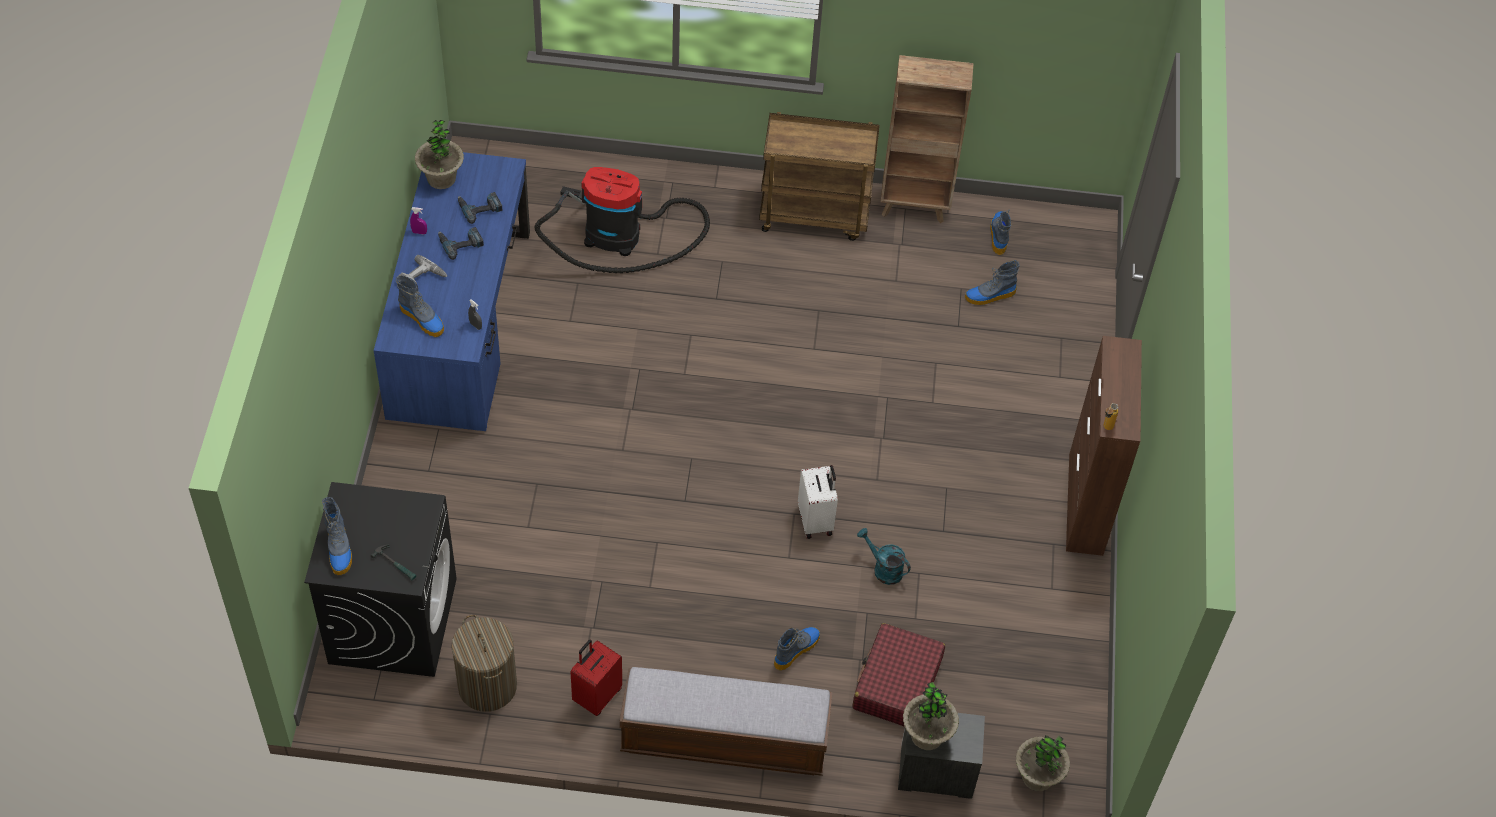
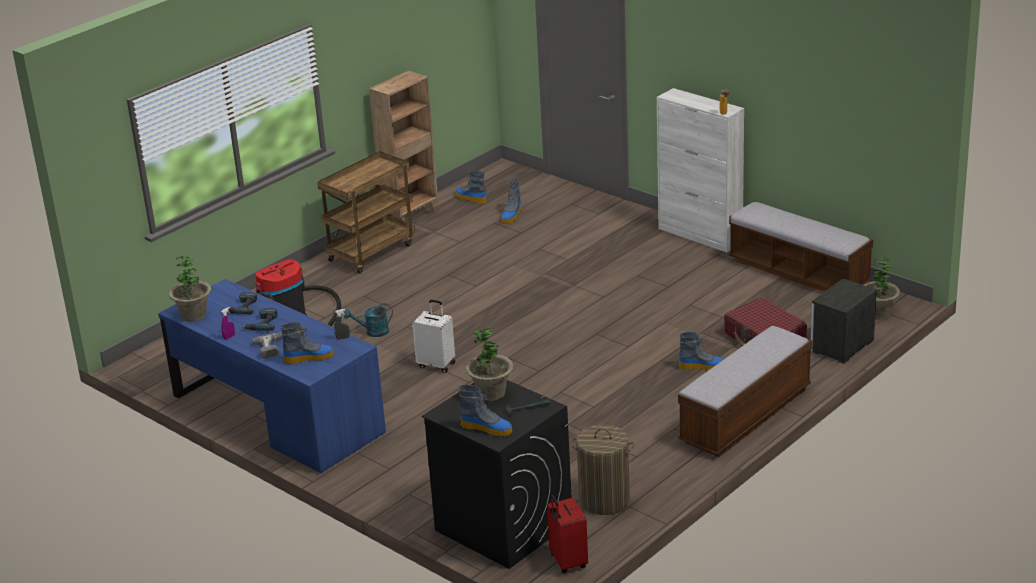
camera: 50 degrees left, 25 degrees down
(596, 695) = (659, 456): red suitcase -> red suitcase (567, 562)
(796, 649) = (702, 366): boot -> boot turned 105 degrees clockwise
(816, 521) = (611, 327): white suitcase -> white suitcase (437, 364)
(883, 568) = (673, 316): turquoise watering can -> turquoise watering can (373, 332)
(927, 735) = (839, 301): potted plant -> potted plant (491, 393)
(1072, 649) = (798, 273): none -> bench
(1085, 504) = (700, 235): brown cabinet -> white cabinet

